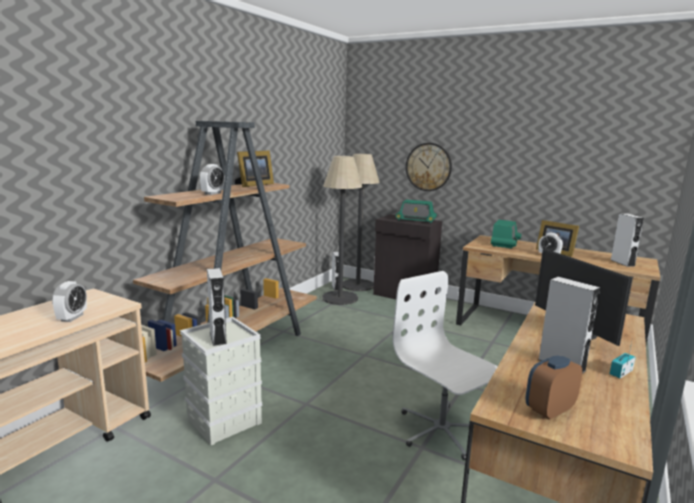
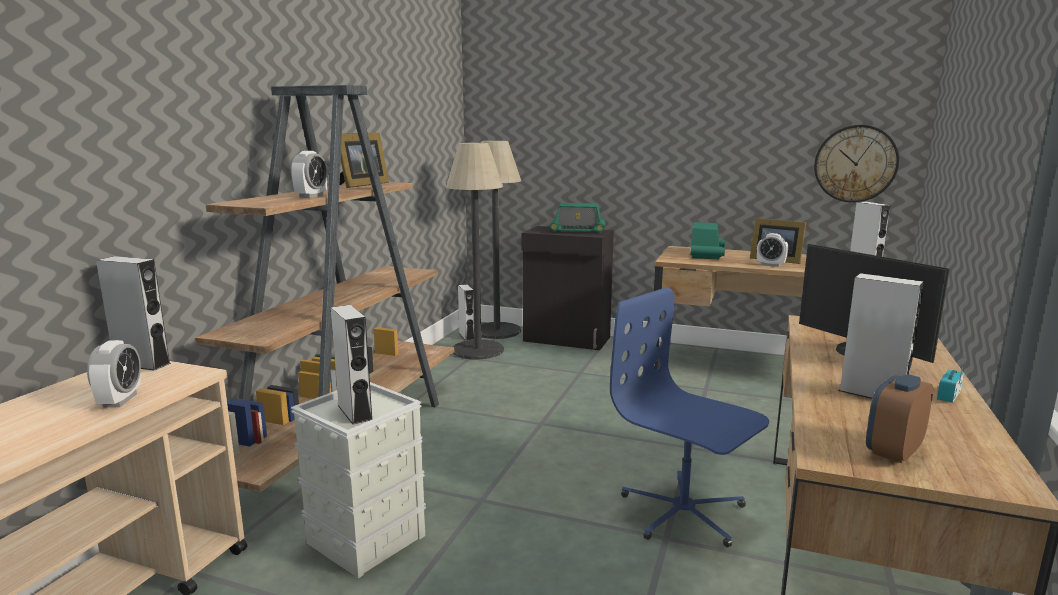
camera: 10 degrees left, 0 degrees up
(95, 294) = (142, 364): none -> grey speaker
(428, 167) = (590, 155): wall clock -> wall clock (855, 163)
(441, 431) = (683, 512): white office chair -> blue office chair

